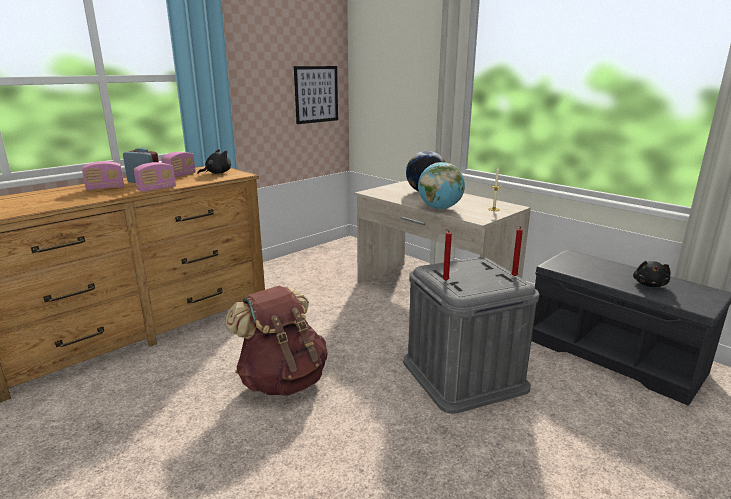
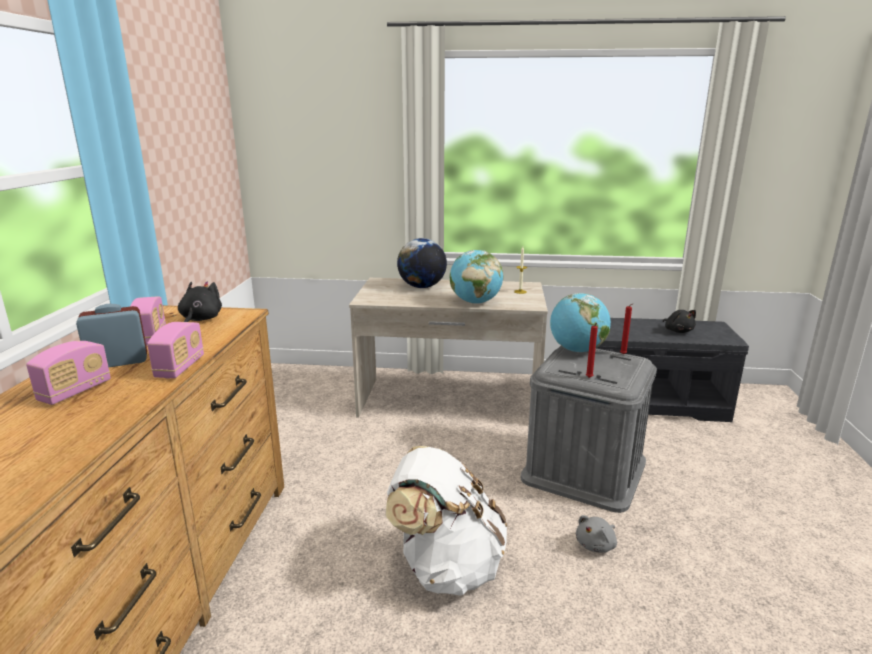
camera: 40 degrees left, 0 degrees up
(282, 380) = (446, 566): brown backpack -> white backpack
(316, 94) = (214, 178): picture -> none
(391, 420) = (596, 545): none -> grey plush toy
(479, 263) = (577, 350): none -> globe

